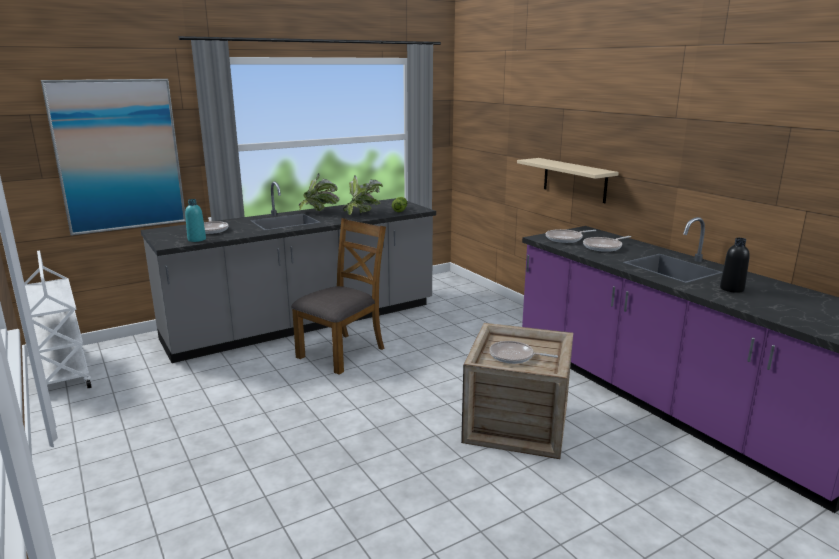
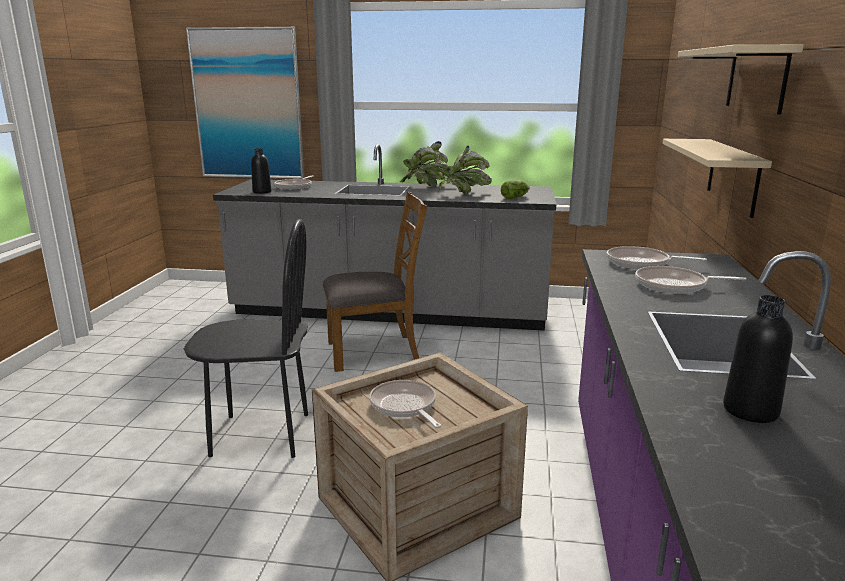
camera: 40 degrees right, 0 degrees up
(62, 372) = (165, 297): white cart -> none
(197, 239) = (262, 192): turquoise bottle -> black bottle
(363, 429) = (260, 435): none -> black chair
(588, 125) = (756, 79): none -> beige shelf

